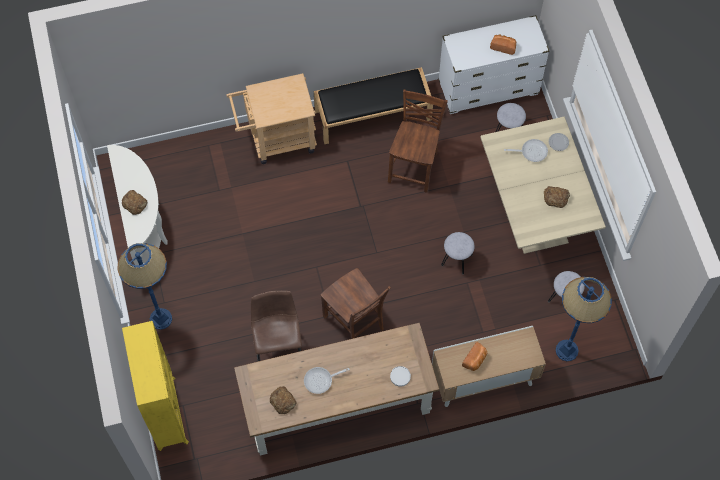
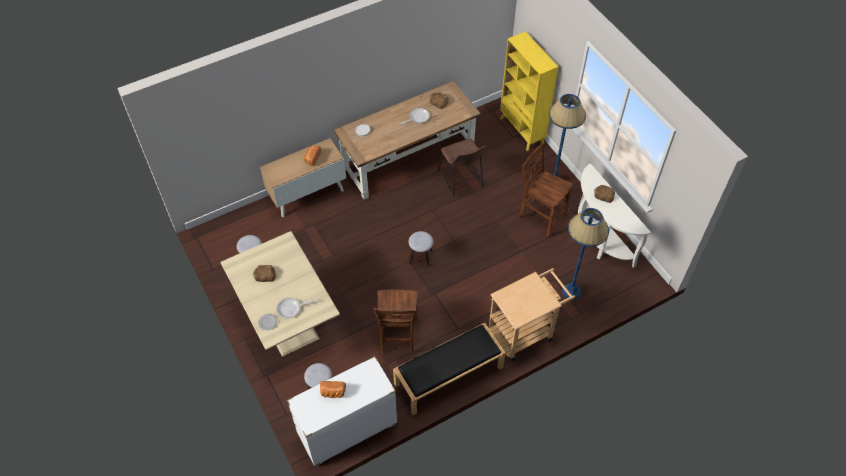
camera: 165 degrees right, 10 degrees down
(354, 323) = (412, 209): brown chair -> brown chair (540, 216)
(456, 260) = (345, 270): grey stool -> grey stool (421, 257)
(566, 350) = (248, 226): blue floor lamp -> blue floor lamp (571, 291)

